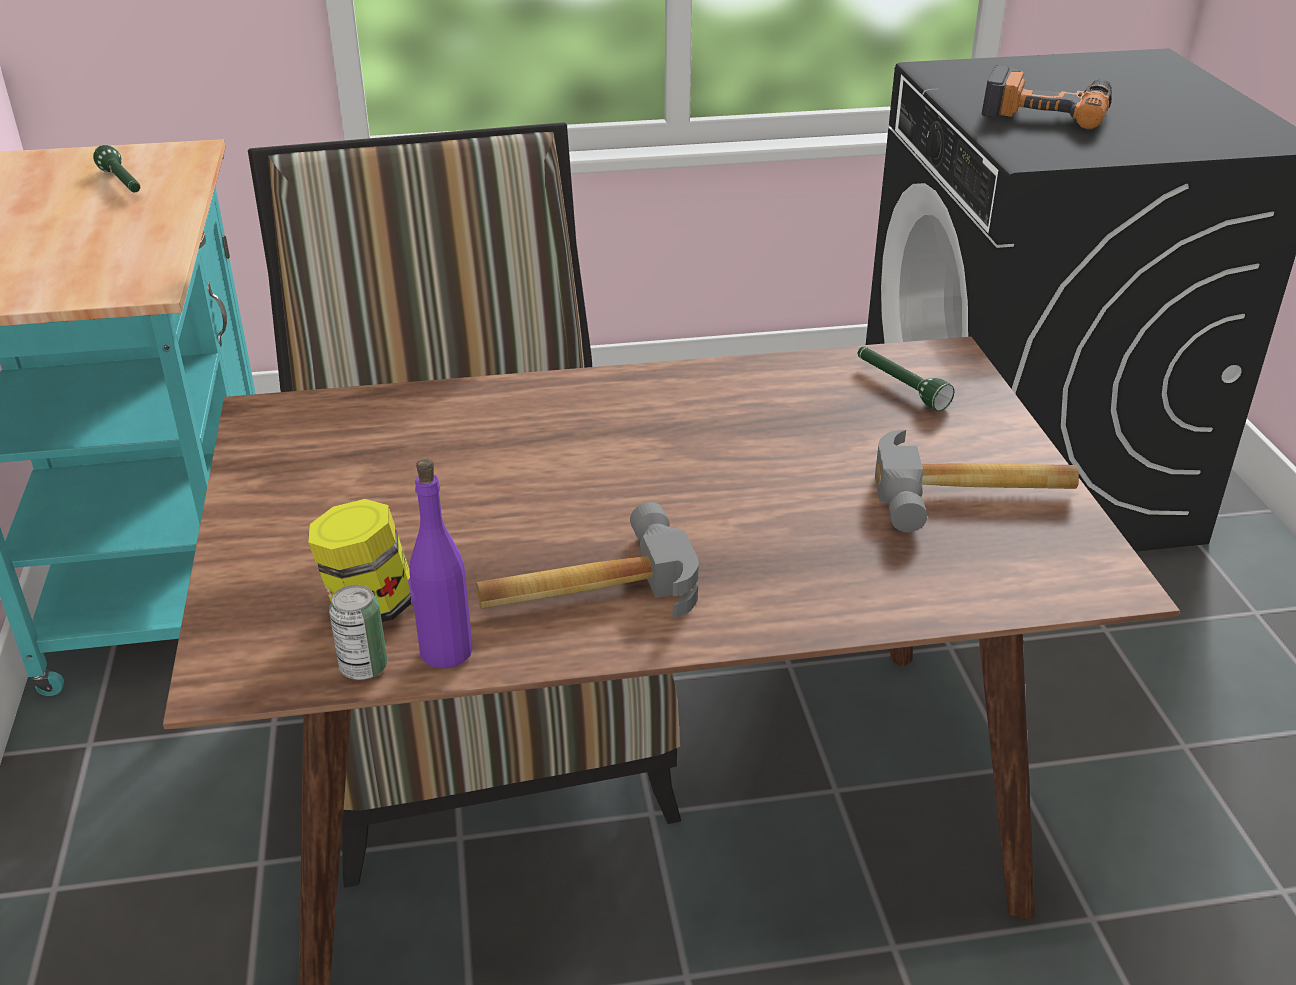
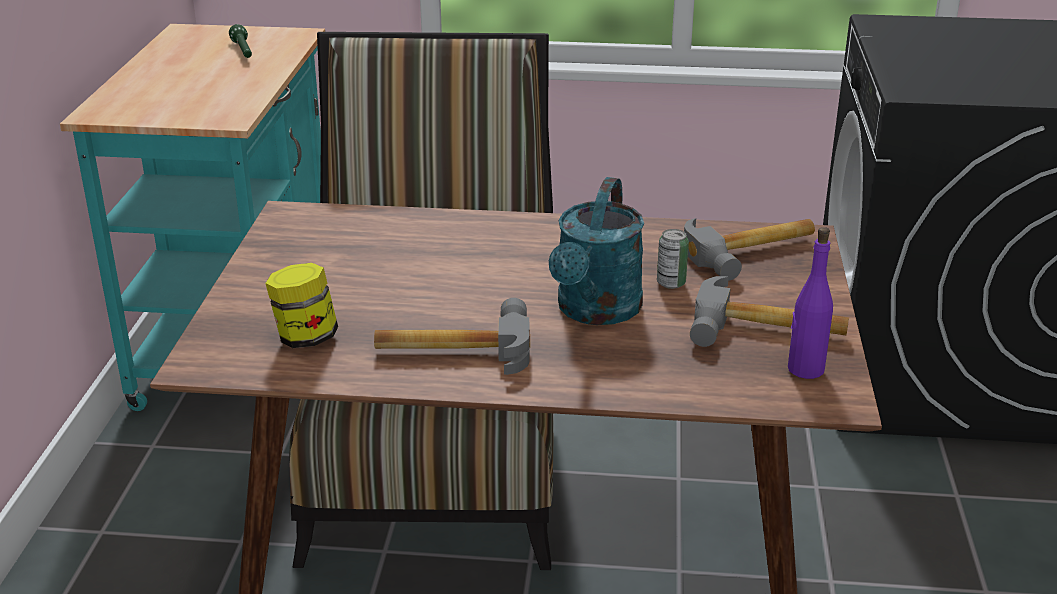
camera: 15 degrees right, 5 degrees down
(363, 667) = (286, 372): can -> can (671, 283)
(445, 651) = (342, 371): purple bottle -> purple bottle (805, 369)
(747, 502) = (595, 312): none -> turquoise watering can
(899, 386) = (754, 252): green flashlight -> hammer
(1046, 110) = (950, 59): power drill -> none

